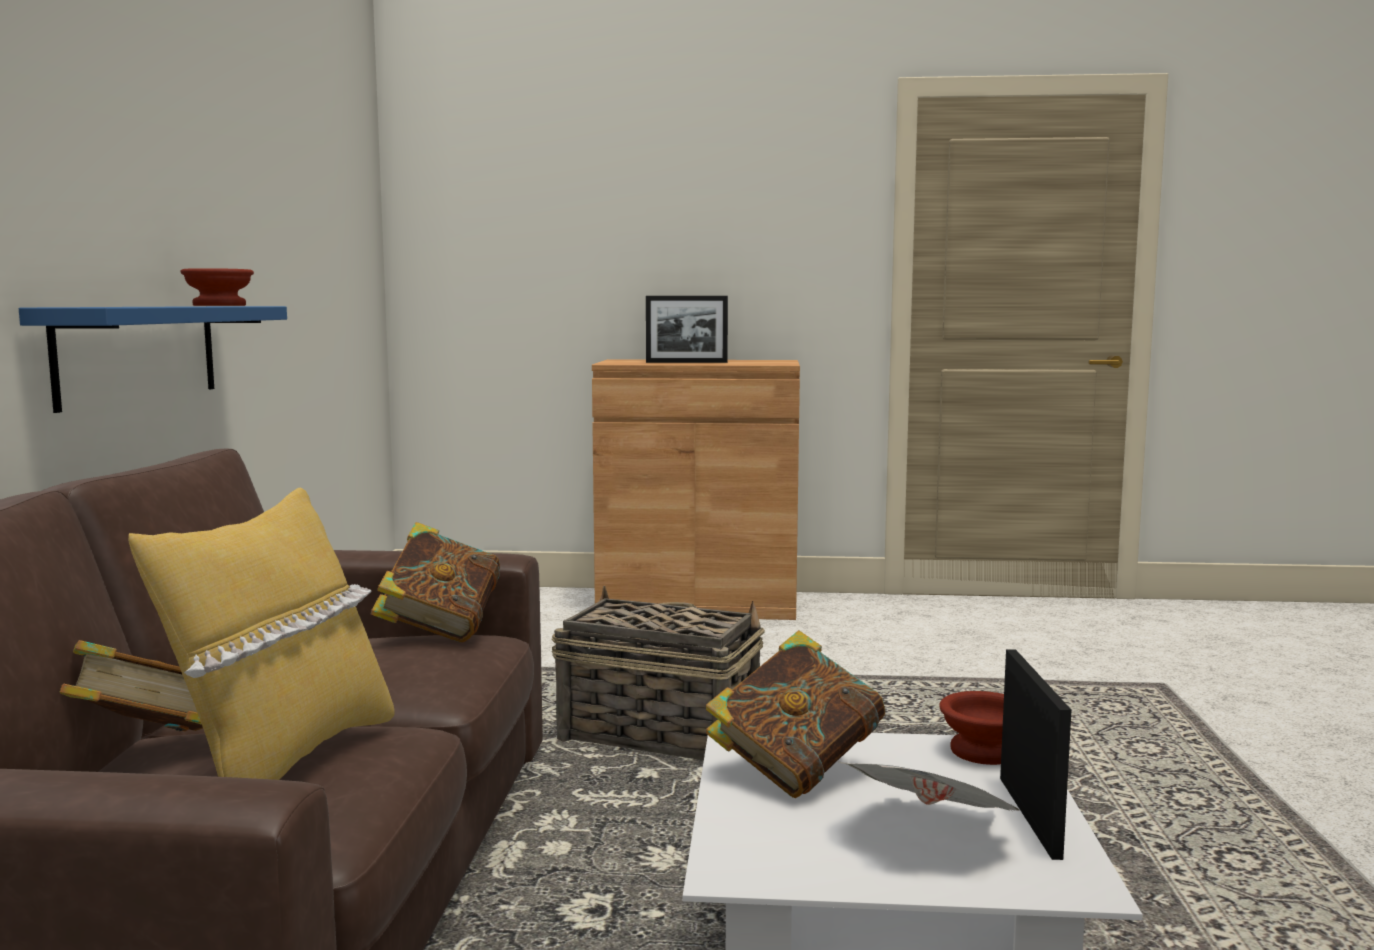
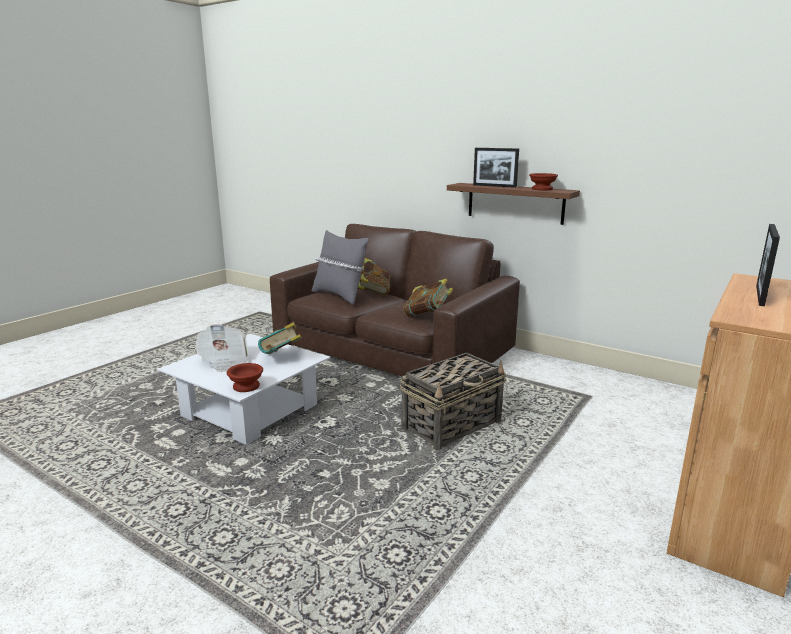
camera: 120 degrees right, 10 degrees up
(138, 353) = (515, 203): blue shelf -> brown shelf
(284, 763) = (339, 296): yellow pillow -> grey pillow
(1029, 816) = (207, 375): picture frame -> picture frame (494, 186)

